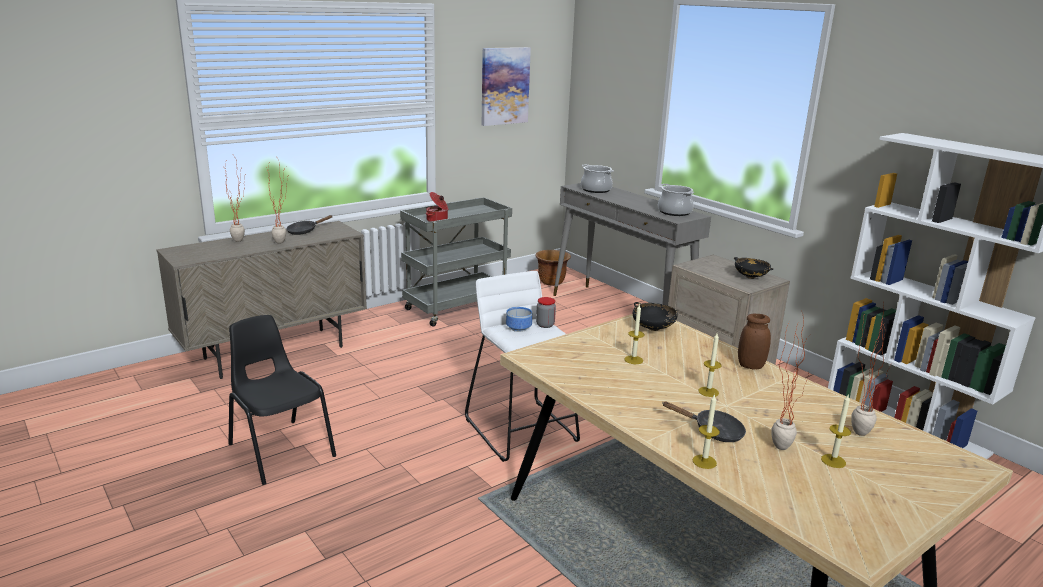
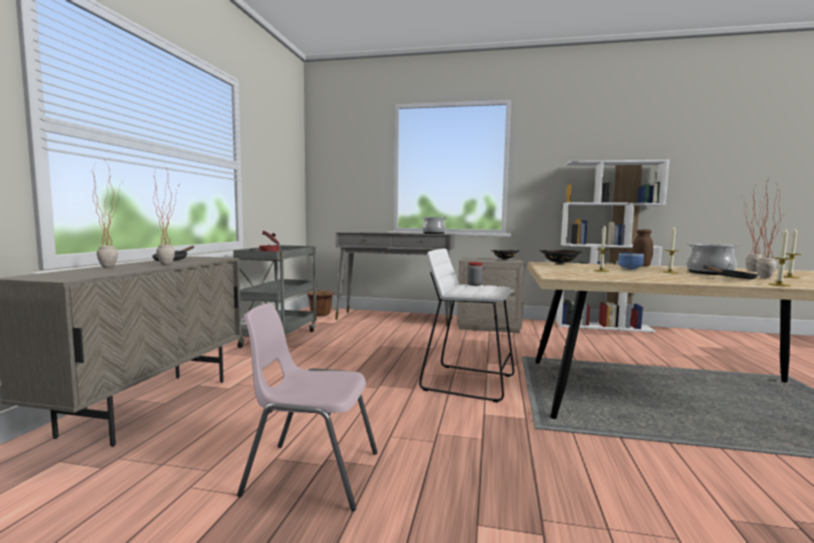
camera: 40 degrees left, 15 degrees down
(280, 450) = (311, 473): black chair -> pink chair
(504, 86) = (276, 162): picture -> none
(517, 328) = (466, 288): bowl -> bowl (629, 269)
(596, 189) = (362, 232): cooking pot -> cooking pot (710, 273)

